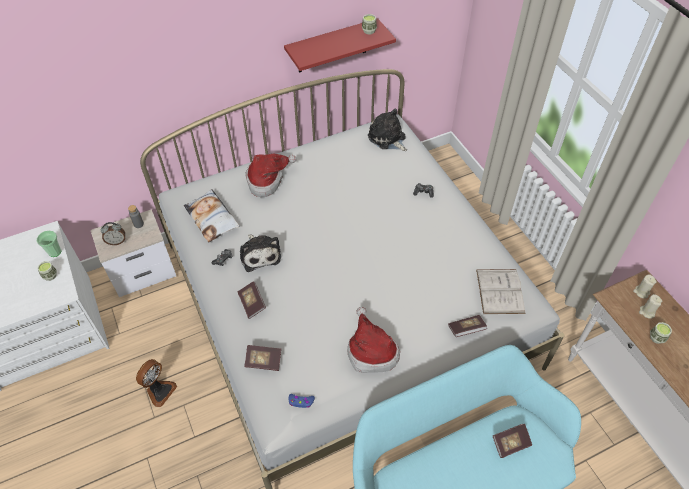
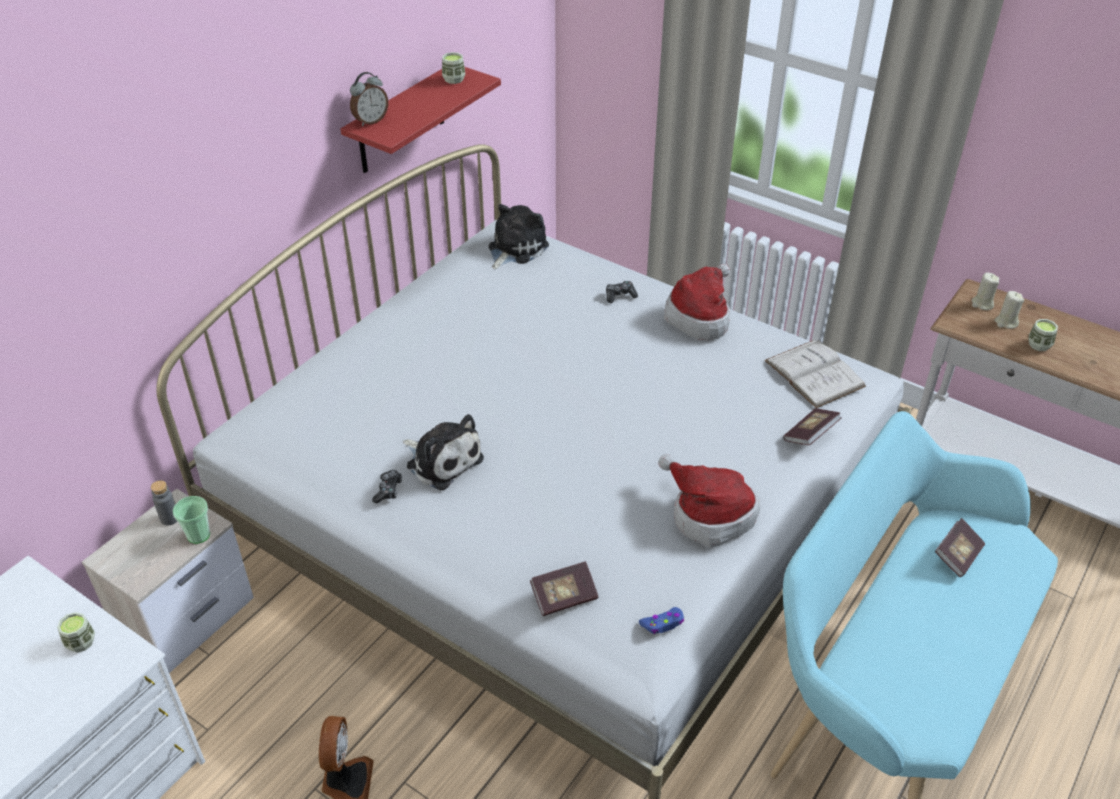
camera: 30 degrees left, 10 degrees down
(55, 252) = (61, 603): cup -> cup (198, 535)
(117, 241) = (147, 559): alarm clock -> alarm clock (370, 121)
(212, 218) = (324, 443): pillow -> none
(252, 303) = (483, 529): book -> none
(267, 180) = (375, 360): hat -> hat (700, 316)
(388, 138) = (515, 248): plush toy -> plush toy turned 105 degrees clockwise

